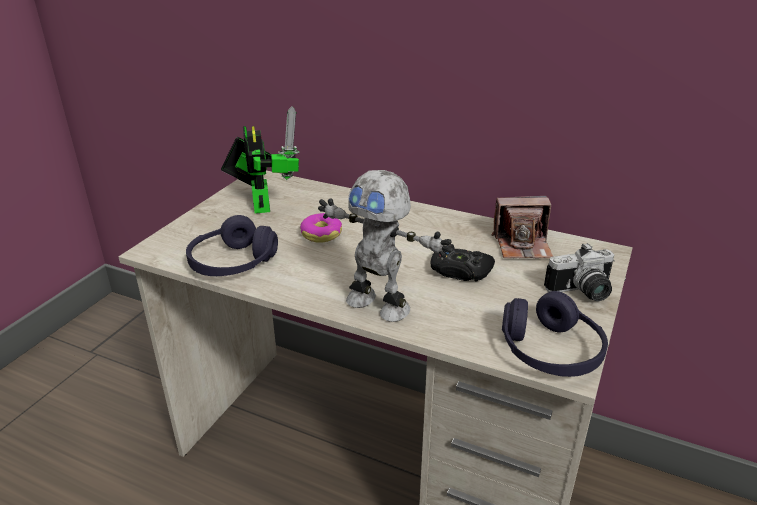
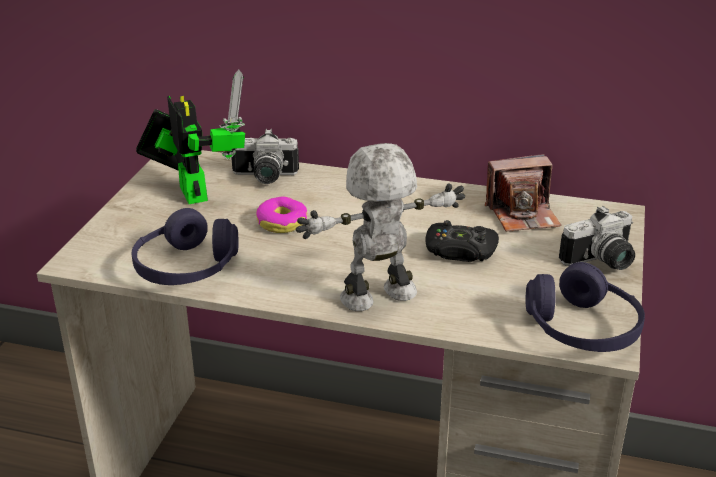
camera: 10 degrees left, 0 degrees up
(320, 198) = (264, 177): none -> camera
(379, 304) = (380, 298): toy robot -> toy robot turned 135 degrees clockwise

